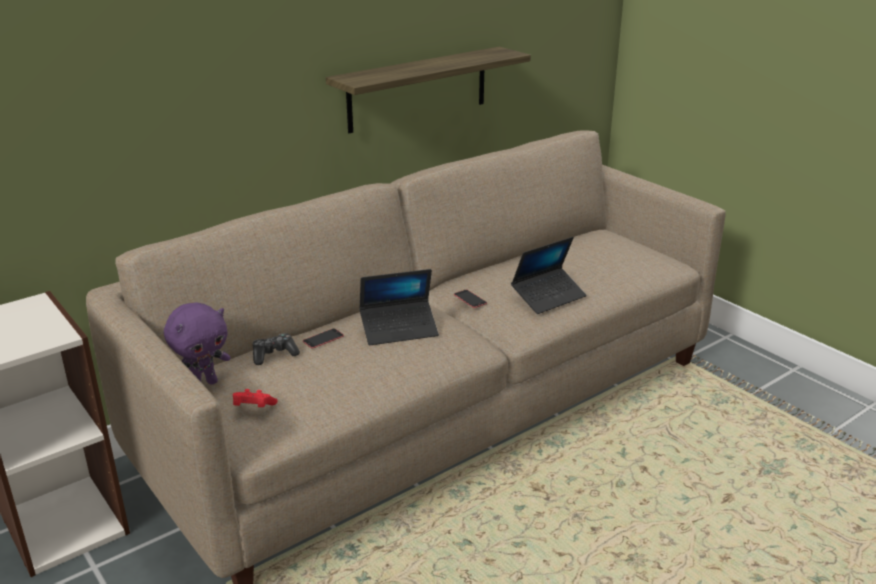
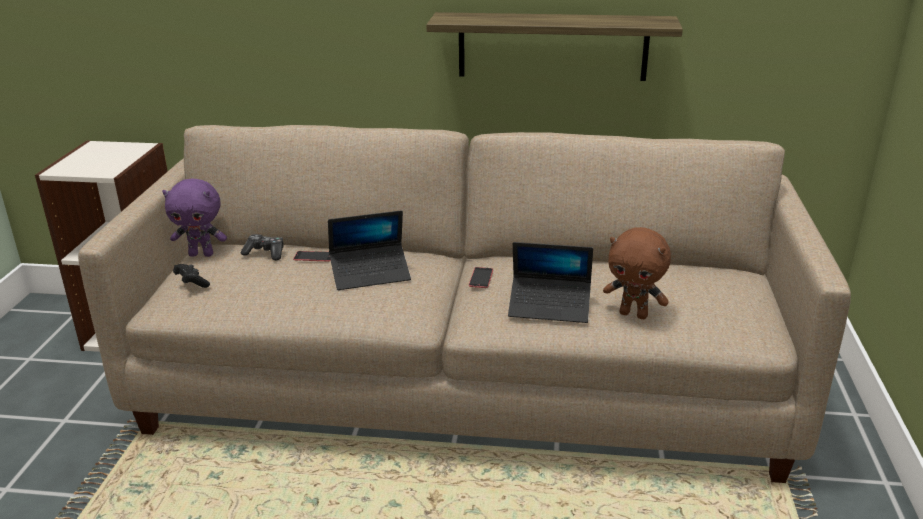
camera: 45 degrees right, 0 degrees up
(253, 408) = (192, 283): red game controller -> black game controller
(399, 329) = (370, 274): laptop -> laptop turned 45 degrees counterclockwise
(599, 279) = (634, 314): none -> brown plush toy

